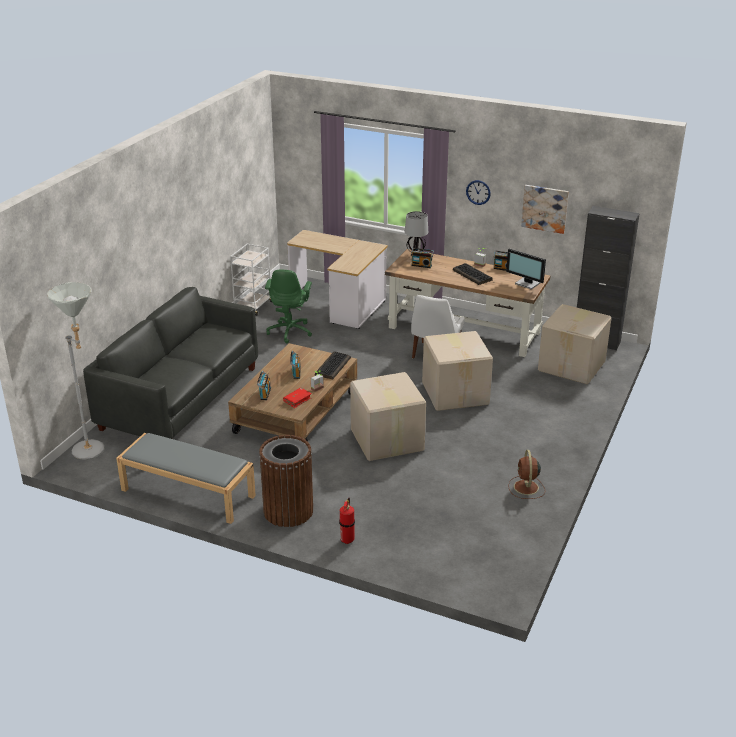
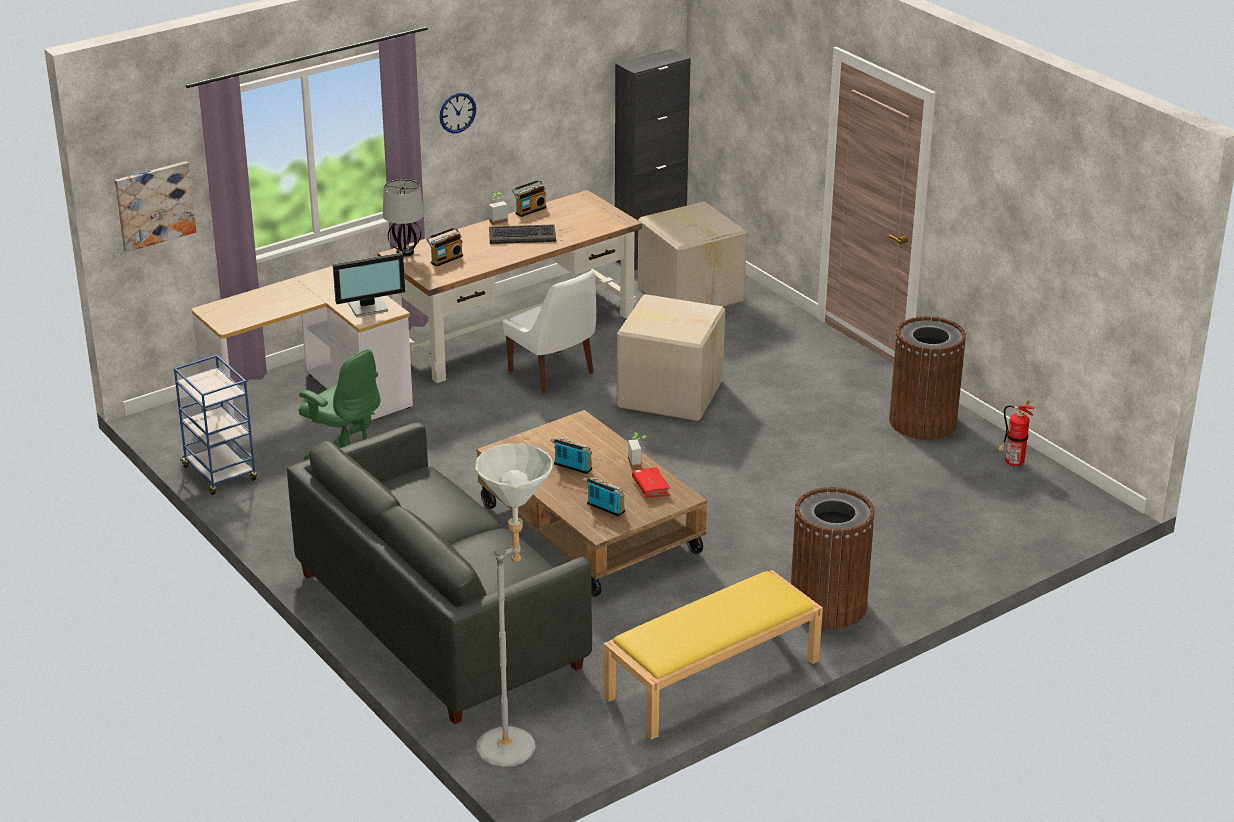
camera: 60 degrees left, 0 degrees up
(187, 493) = (712, 680): grey bench -> yellow bench
(253, 306) = (220, 474): white cart -> blue cart
(332, 366) = (585, 434): keyboard -> none
(347, 539) = (926, 579): fire extinguisher -> fire extinguisher (1012, 462)
(386, 441) = (733, 481): cardboard box -> none
(526, 488) = (923, 422): brown fan -> brown trash can
(527, 283) = (593, 211): monitor -> monitor (368, 307)
(545, 208) = (552, 96): picture -> picture (155, 205)

